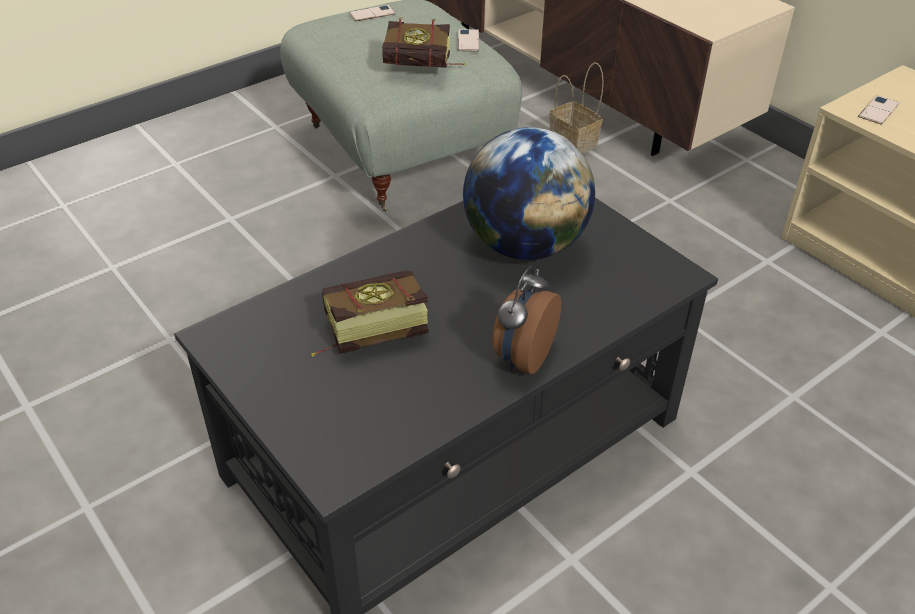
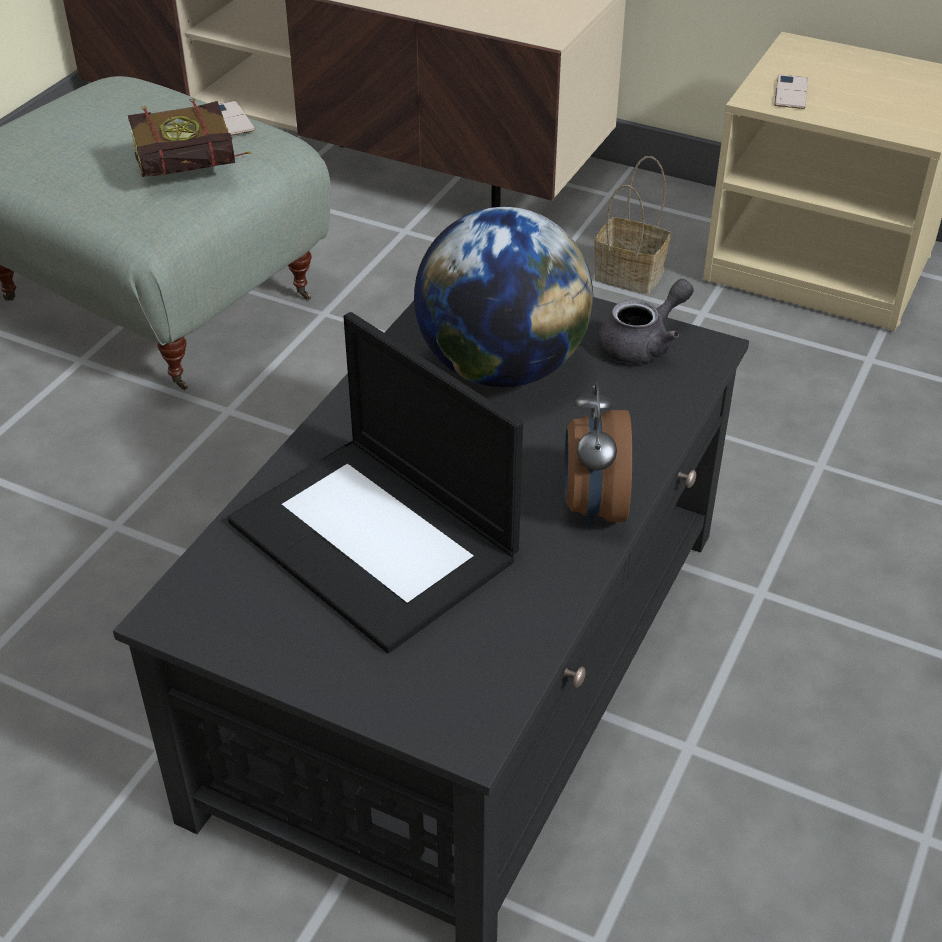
camera: 25 degrees left, 0 degrees up
(365, 331) = (377, 540): book -> laptop
(372, 14) = (67, 111): phone -> none
(574, 143) = (386, 227): basket -> basket (631, 275)
(636, 258) = (643, 344): none -> grey teapot

